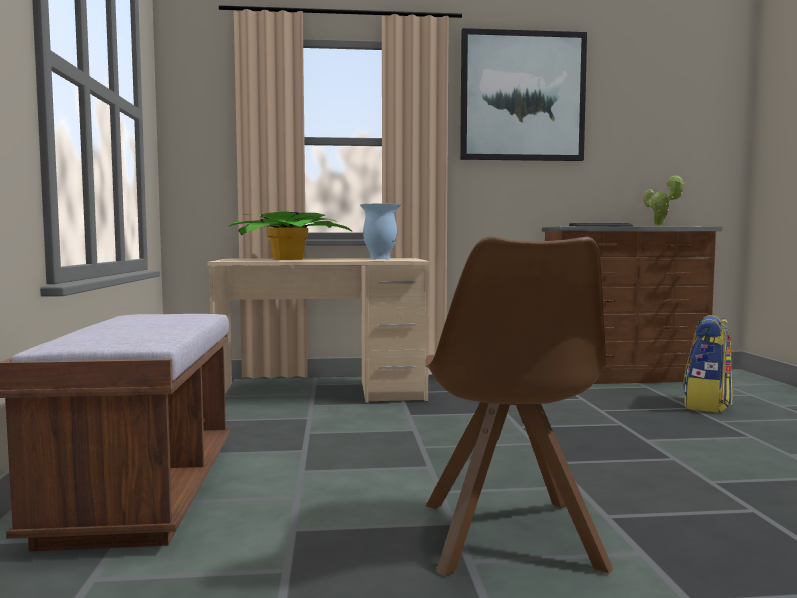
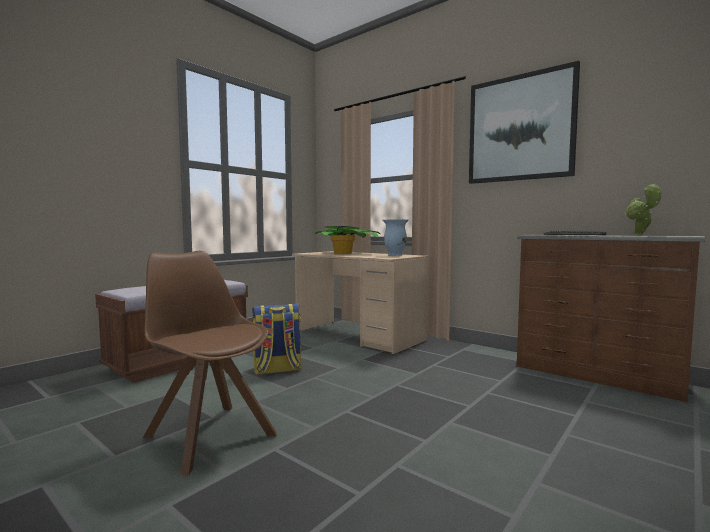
camera: 45 degrees right, 0 degrees up
(510, 538) = (208, 434): brown chair -> brown chair turned 90 degrees clockwise
(707, 405) = (603, 419): backpack -> backpack (277, 370)

